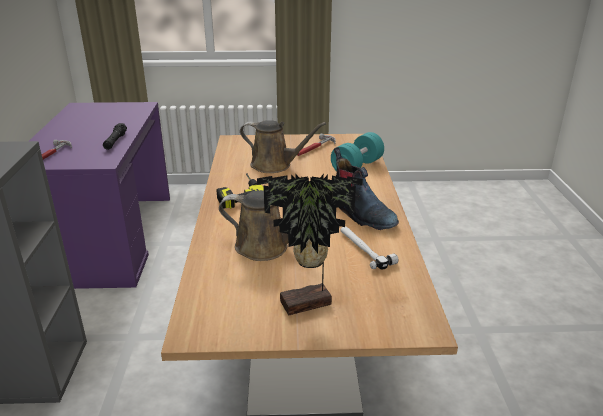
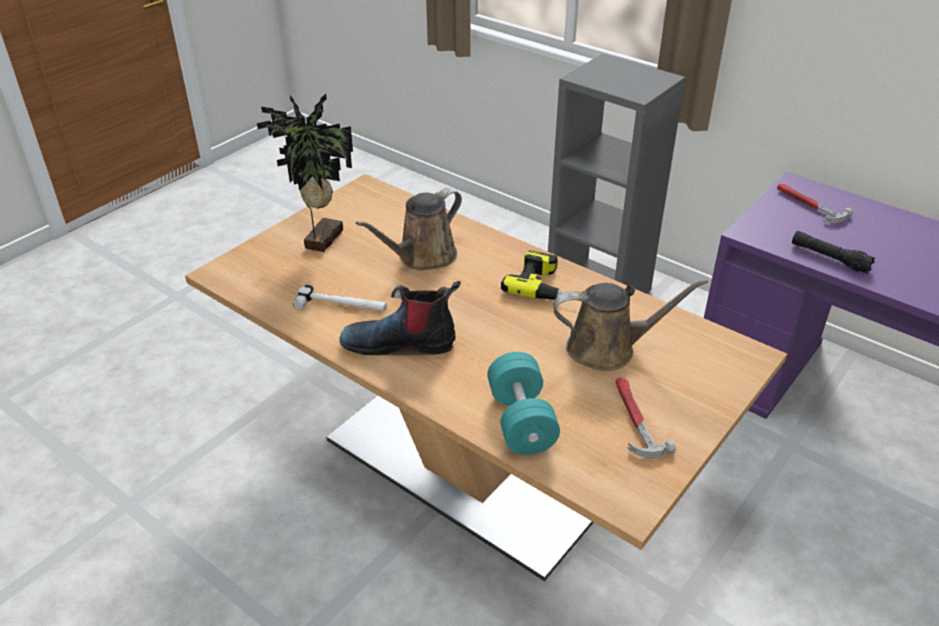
camera: 130 degrees right, 10 degrees up
(275, 165) = (608, 348): brown watering can -> brown watering can turned 150 degrees counterclockwise

